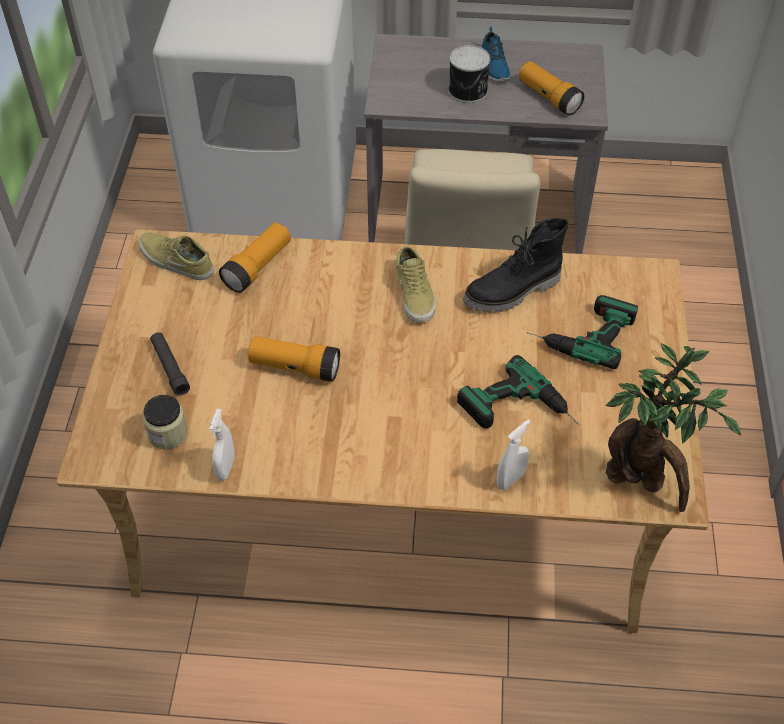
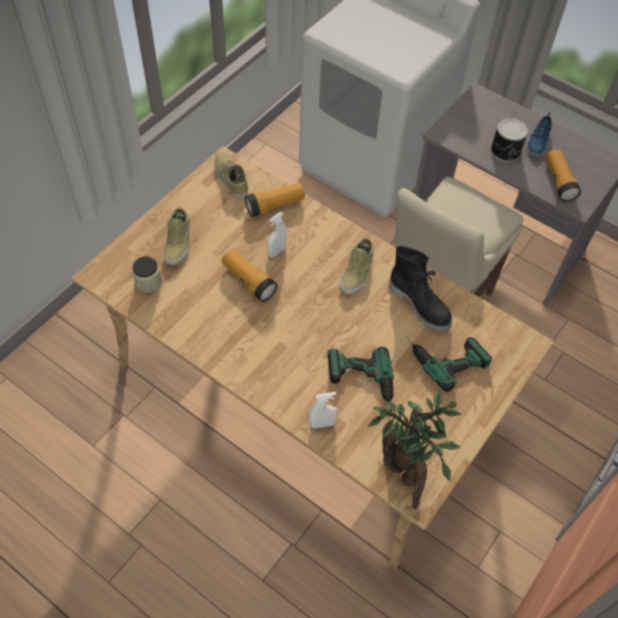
camera: 30 degrees right, 5 degrees up
(170, 368) = (178, 243): black flashlight -> beige shoe
(226, 468) = (164, 321): white spray bottle -> white spray bottle (277, 251)
(513, 292) = (420, 305): black boot -> black boot turned 135 degrees counterclockwise

